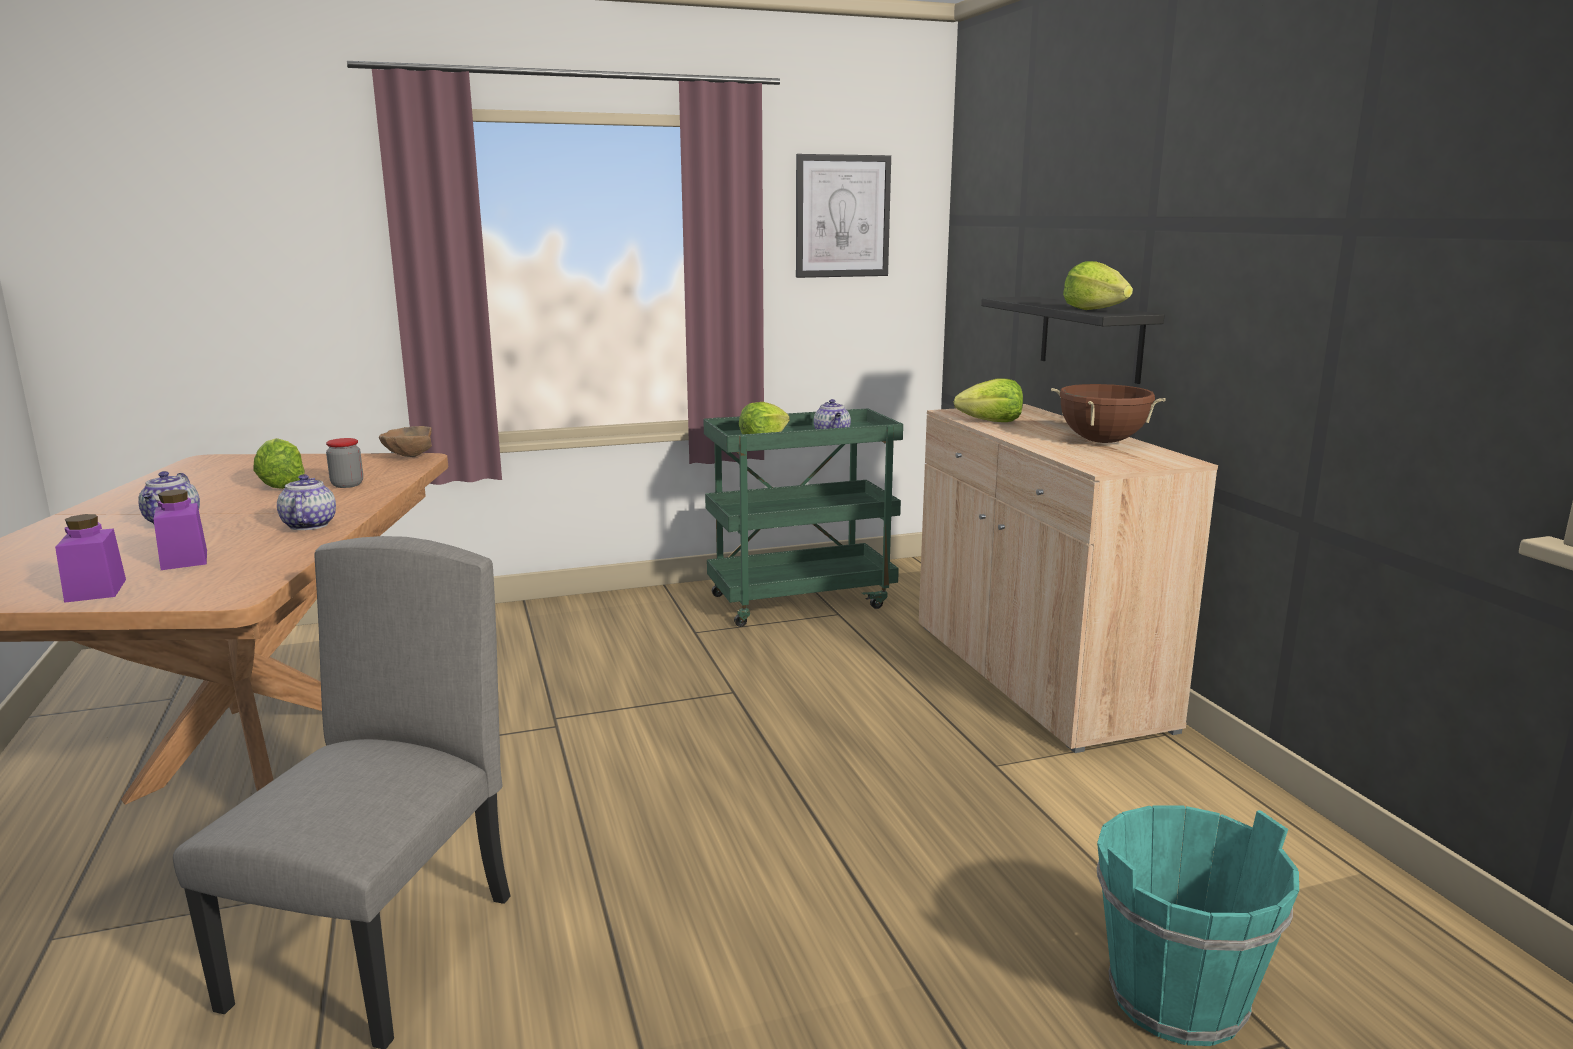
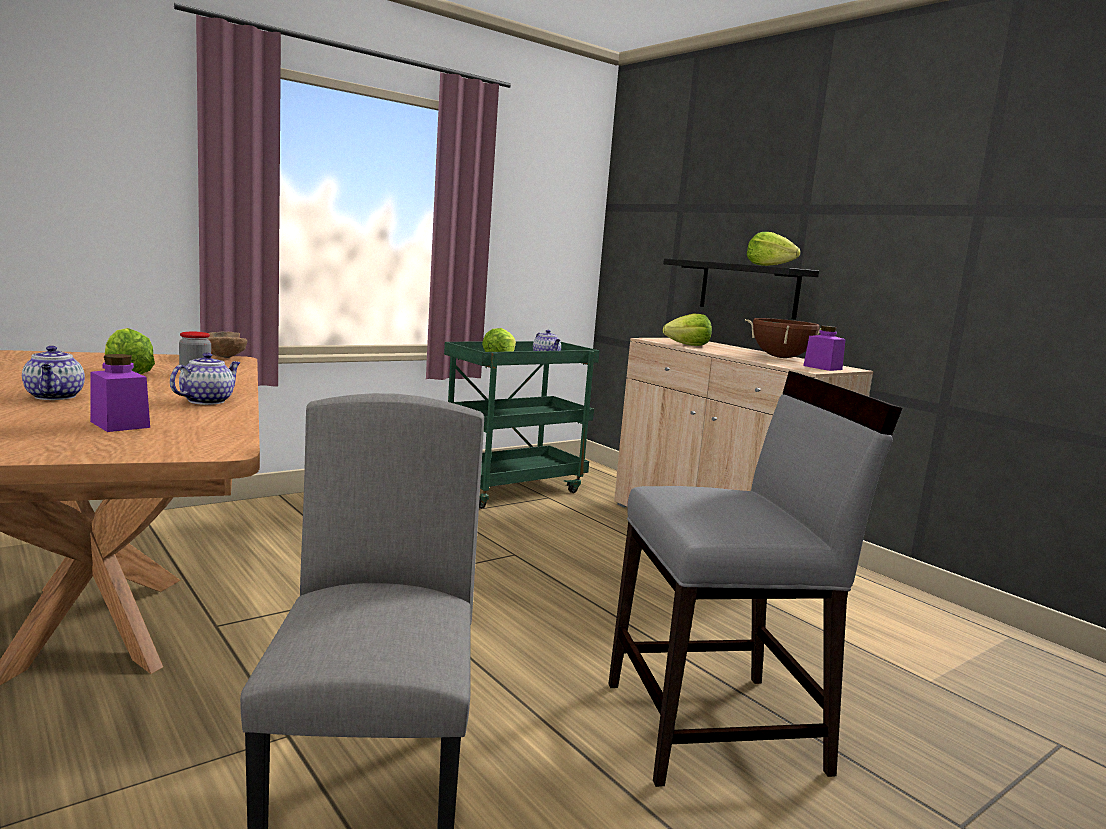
camera: 20 degrees left, 5 degrees down
(96, 590) = (60, 447): purple jar -> purple jar (822, 368)
(308, 525) = (207, 401): teapot -> teapot turned 60 degrees clockwise
(800, 944) = (716, 727): none -> grey chair
(842, 216) = (539, 195): picture -> none
(1176, 998) = (980, 726): turquoise bucket -> none

